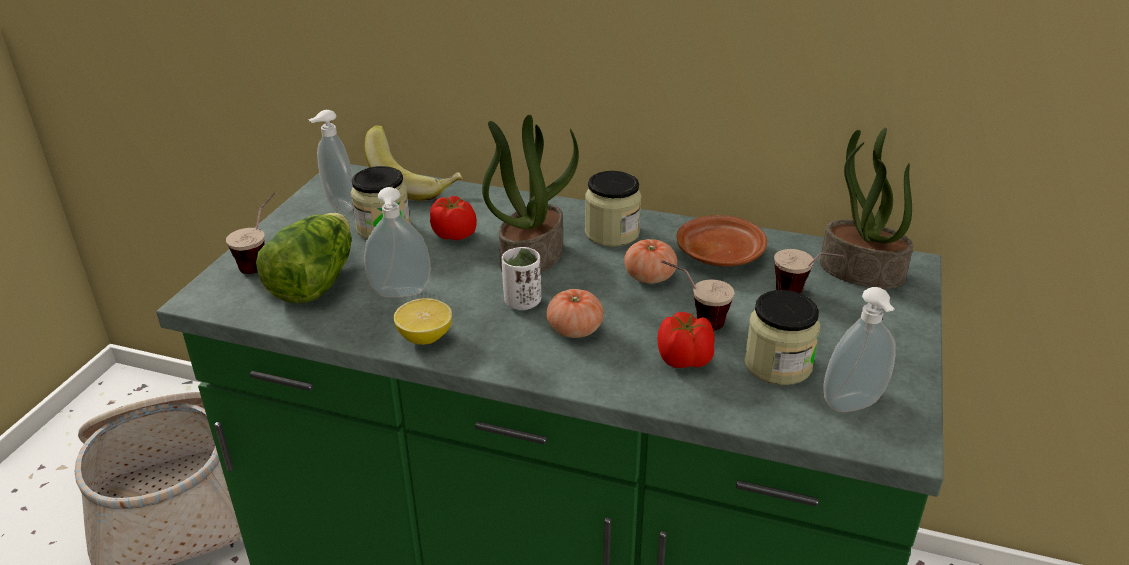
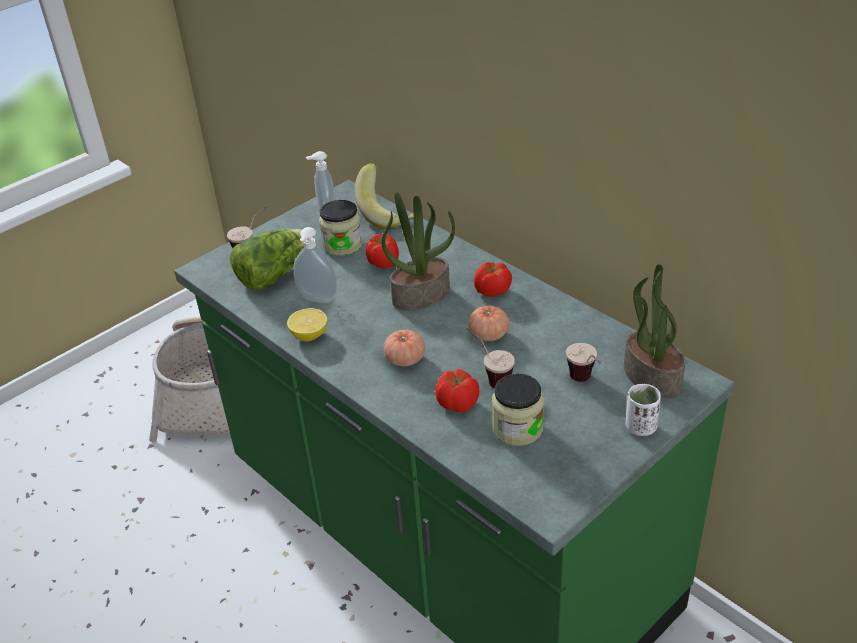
camera: 30 degrees right, 5 degrees up
(522, 302) = (388, 328): white cup -> white cup (640, 427)
(612, 233) = (492, 291): jar -> tomato
(719, 254) = (556, 330): brown plate -> none
(854, 406) = (542, 475): soap dispenser -> none

